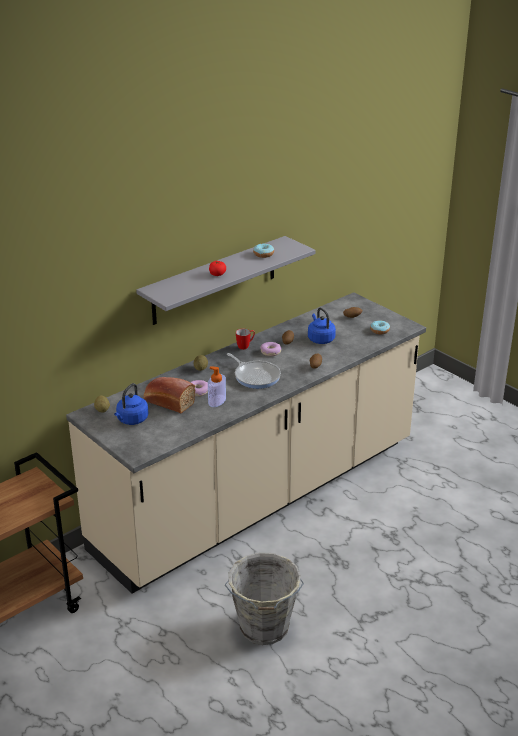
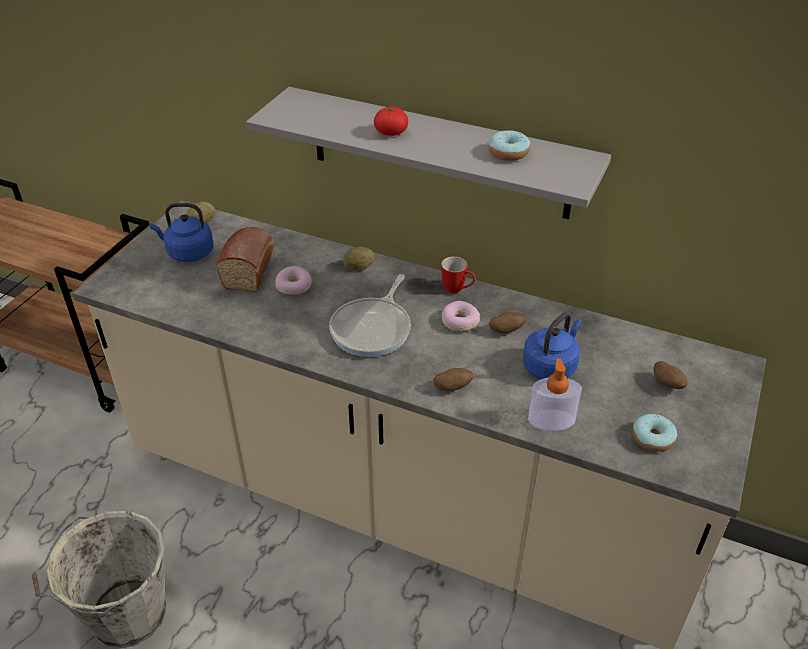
camera: 65 degrees right, 10 degrees up
(217, 401) = (277, 312): soap dispenser -> soap dispenser (551, 420)

